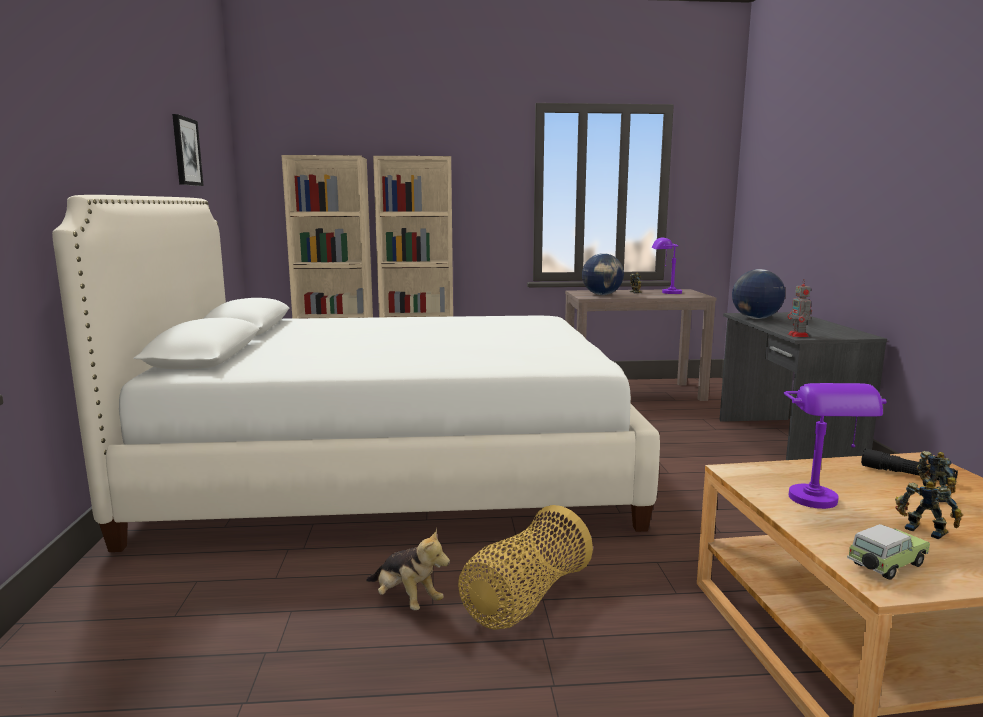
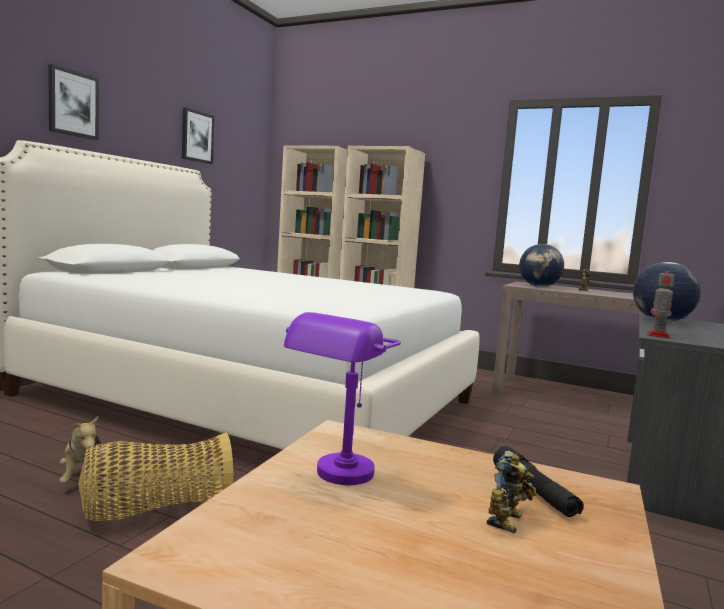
camera: 30 degrees right, 5 degrees down
(93, 129) = (73, 104): none -> picture
(665, 292) = (616, 294): purple table lamp -> none
(885, 566) = (227, 546): toy car -> none
(925, 529) = (386, 539): toy robot -> none

